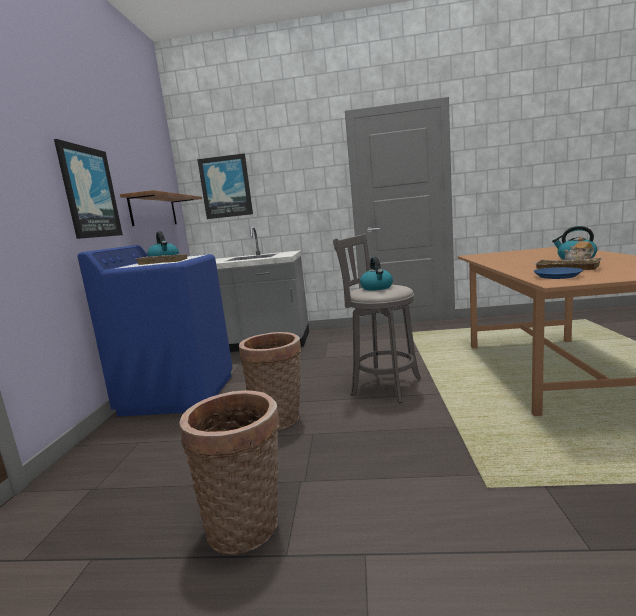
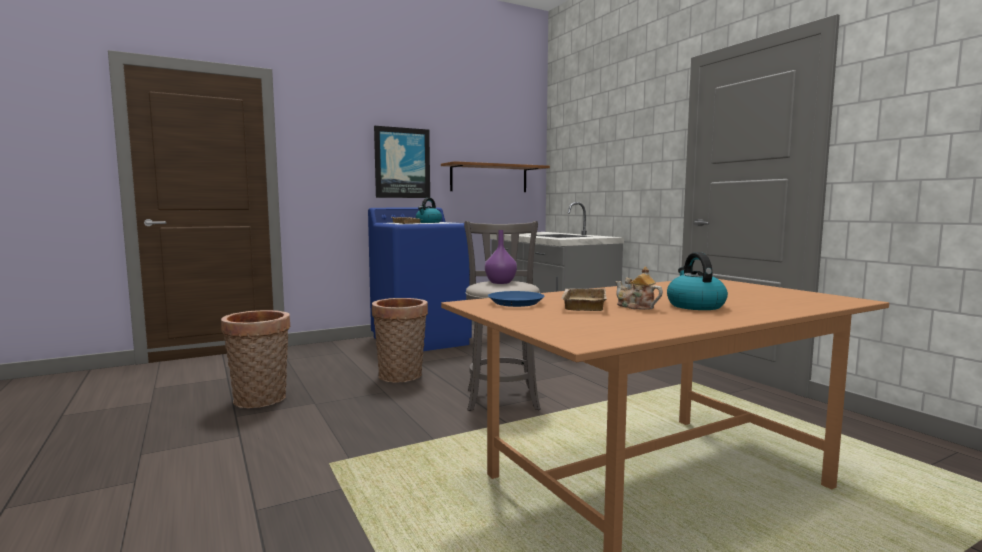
camera: 55 degrees right, 5 degrees down
(226, 187) = (576, 156): picture -> none
(377, 288) = (501, 282): kettle -> purple vase

